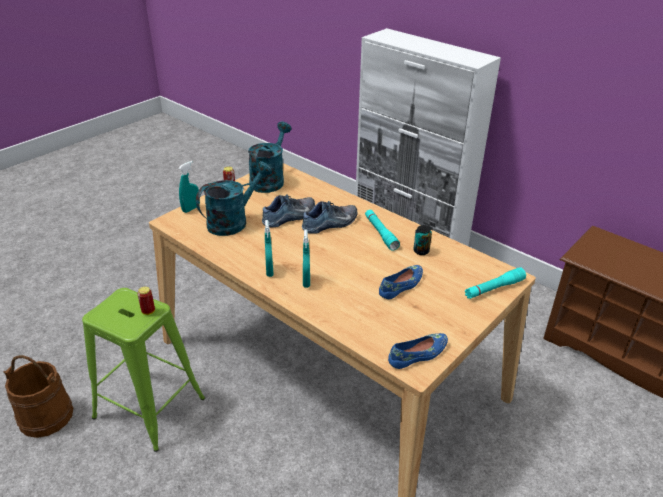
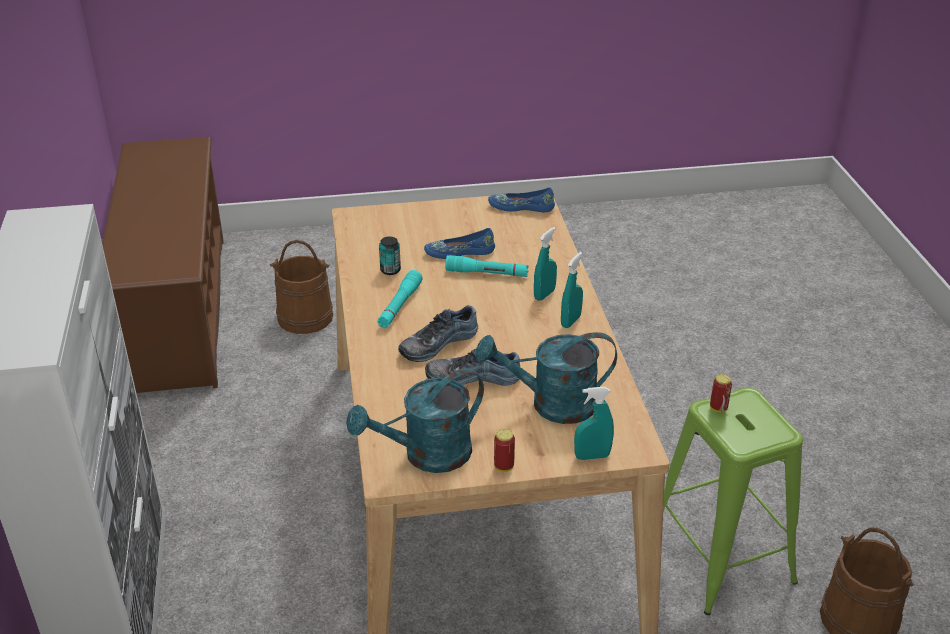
camera: 140 degrees left, 0 degrees up
(331, 224) = (437, 343): shoe -> shoe turned 45 degrees counterclockwise
(494, 288) = (384, 216): turquoise flashlight -> turquoise flashlight (487, 273)
(593, 422) = (305, 317): none -> brown bucket

